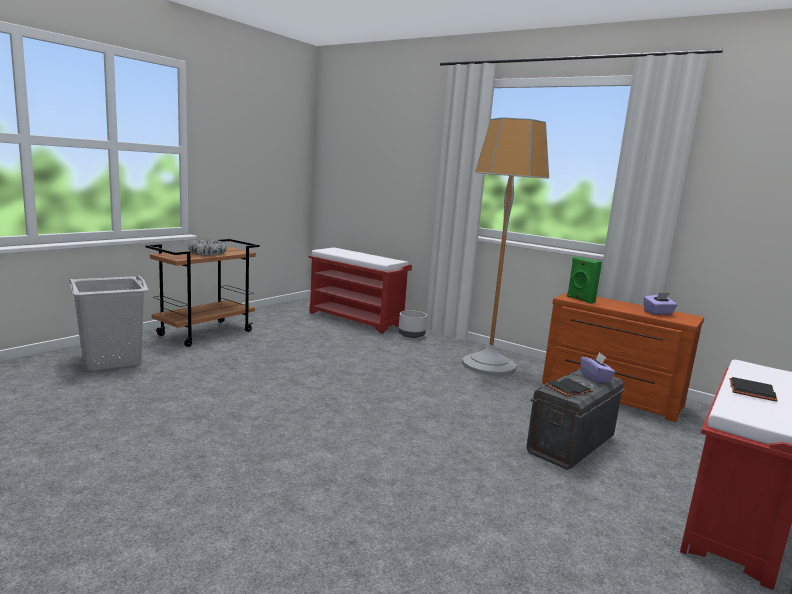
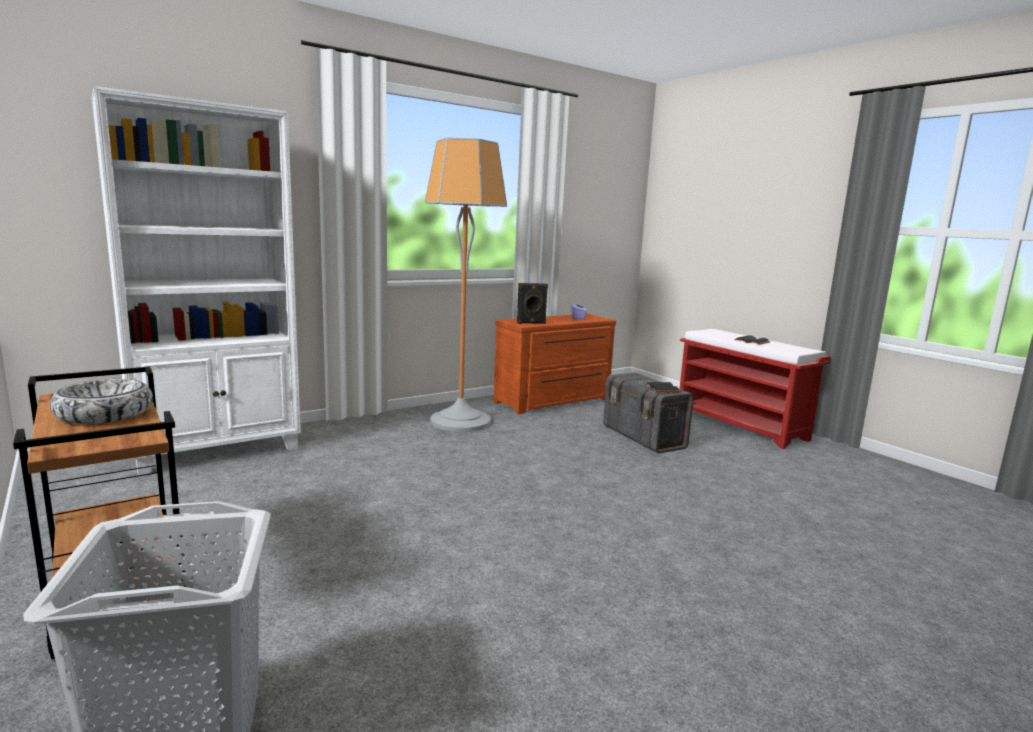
camera: 70 degrees left, 0 degrees up
(356, 319) = (218, 450): red bench -> white bookcase
(411, 335) = (328, 433): grey planter -> none
(580, 299) = (531, 323): green speaker -> black speaker
(595, 378) = (636, 377): purple tissue box -> none

